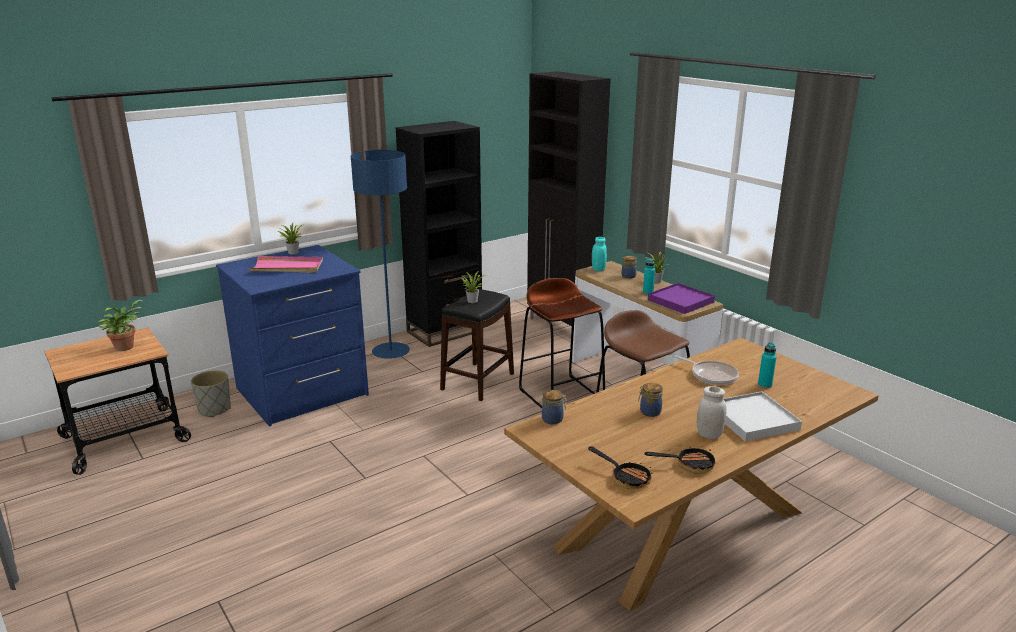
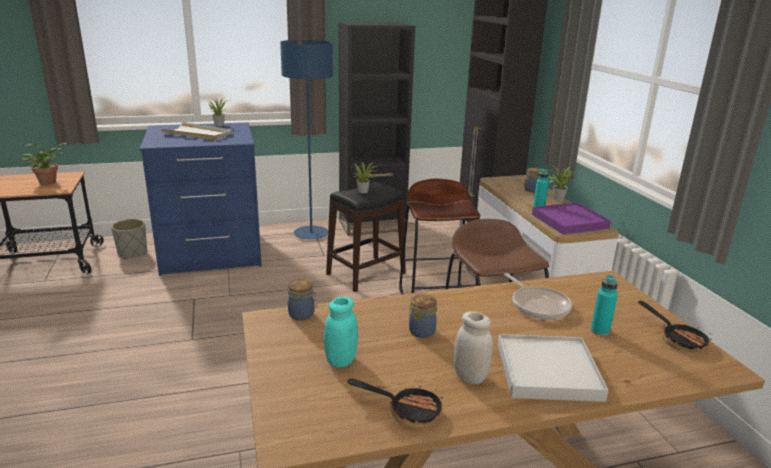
camera: 20 degrees right, 0 degrees up
(287, 267) = (198, 134): pink tray -> white tray
(598, 269) = (505, 180): turquoise jar -> turquoise jar (341, 360)
(625, 477) = (310, 405): frying pan -> frying pan (677, 339)

